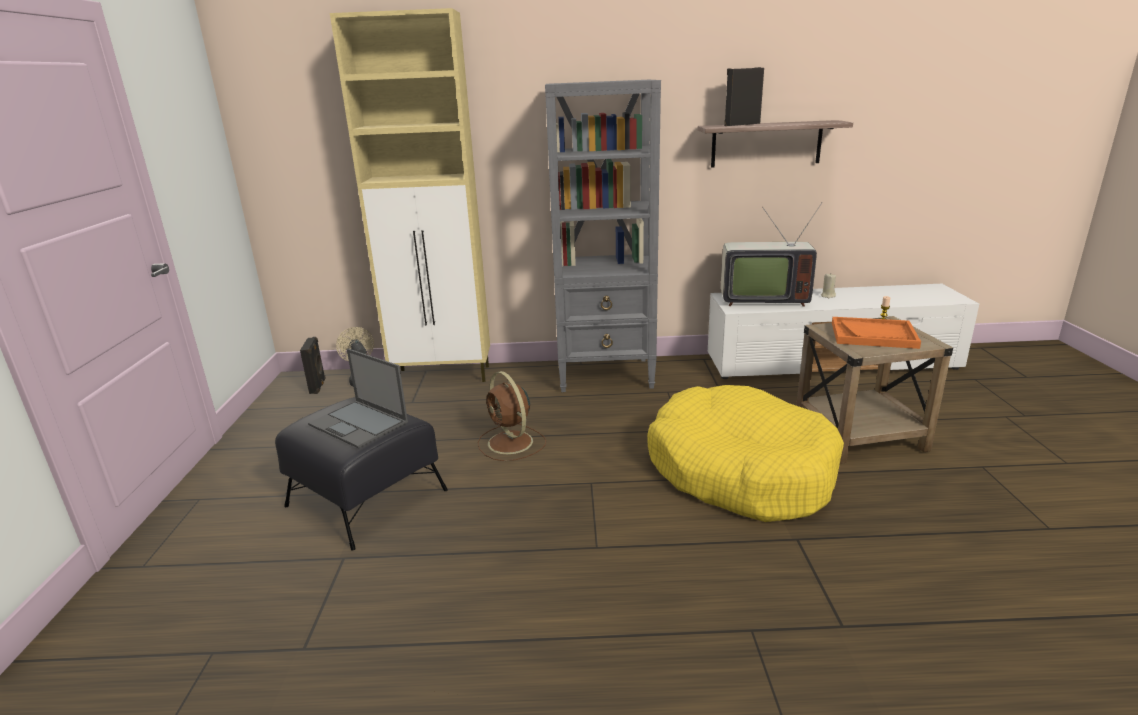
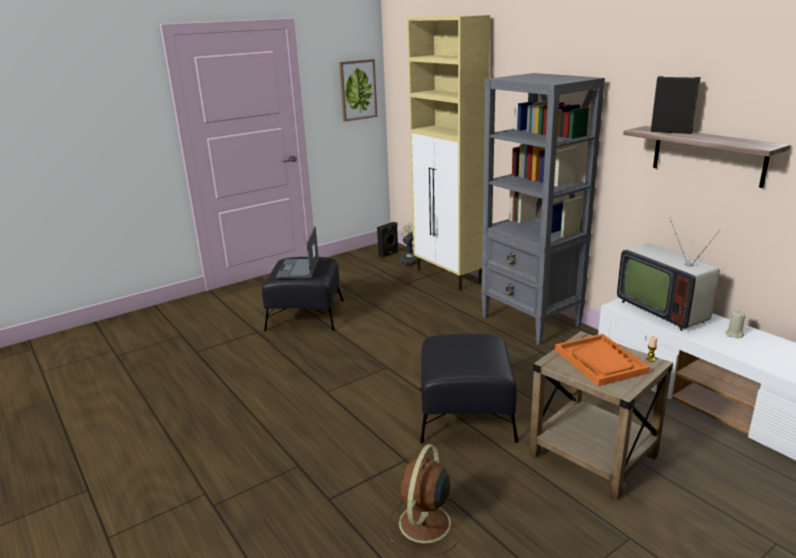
camera: 55 degrees right, 0 degrees up
(203, 142) = (357, 90): none -> picture
(511, 443) = (399, 327): brown fan -> brown fan (424, 525)
(739, 470) = (465, 414): yellow dog bed -> black ottoman

